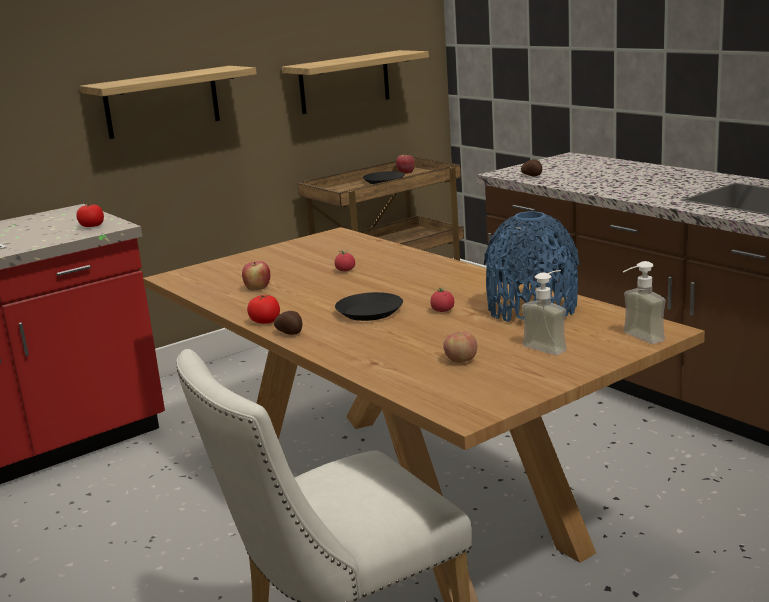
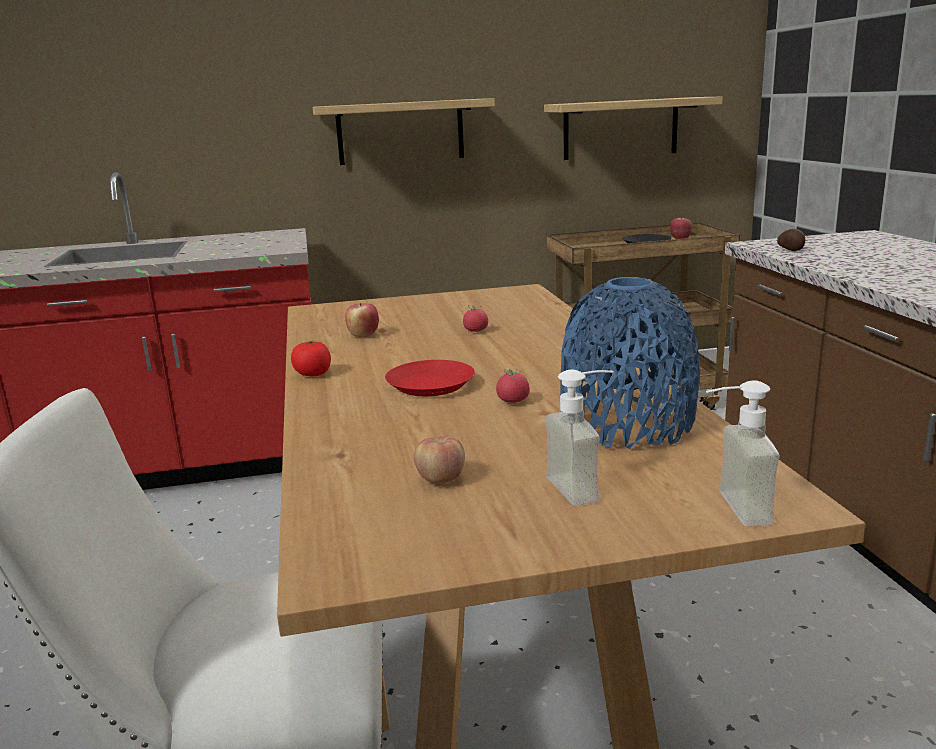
camera: 25 degrees right, 0 degrees up
(92, 226) = (270, 247): tomato -> none
(290, 333) = (315, 393): potato -> none
(370, 312) = (431, 385): black plate -> red plate

